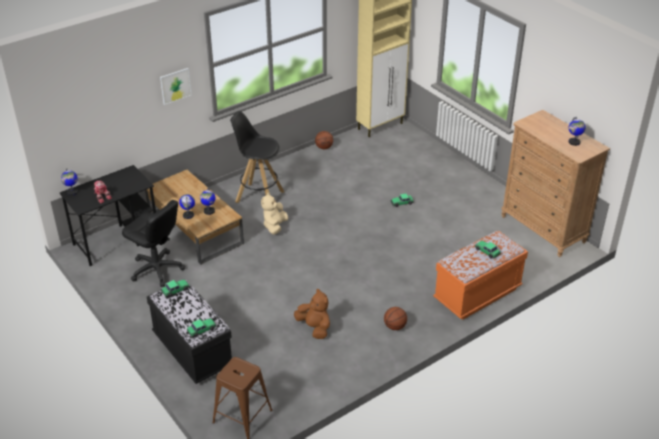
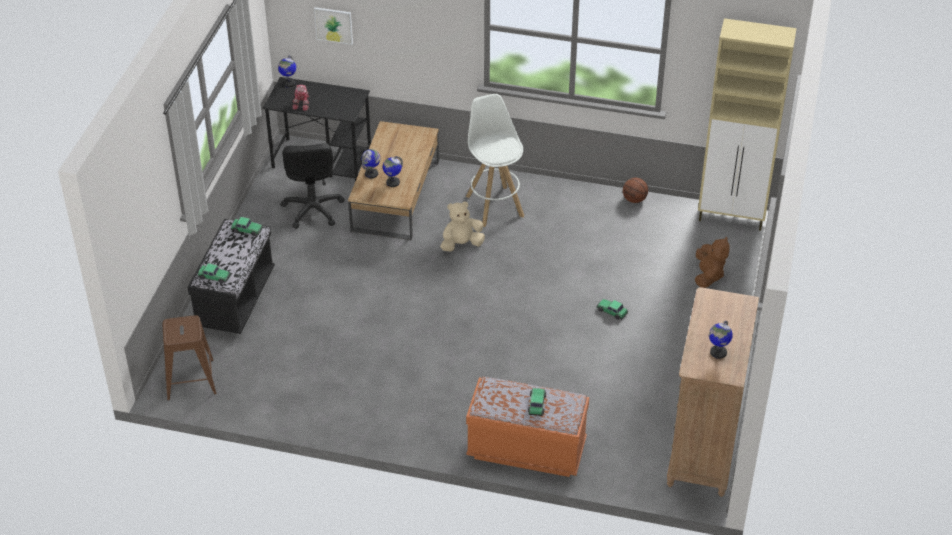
camera: 50 degrees right, 5 degrees up
(175, 86) = (436, 29): picture -> picture (333, 25)
(259, 196) = (494, 205): black stool -> white stool
(314, 327) = (347, 359): brown plush toy -> brown plush toy (708, 275)
(394, 326) = (409, 414): basketball -> none

